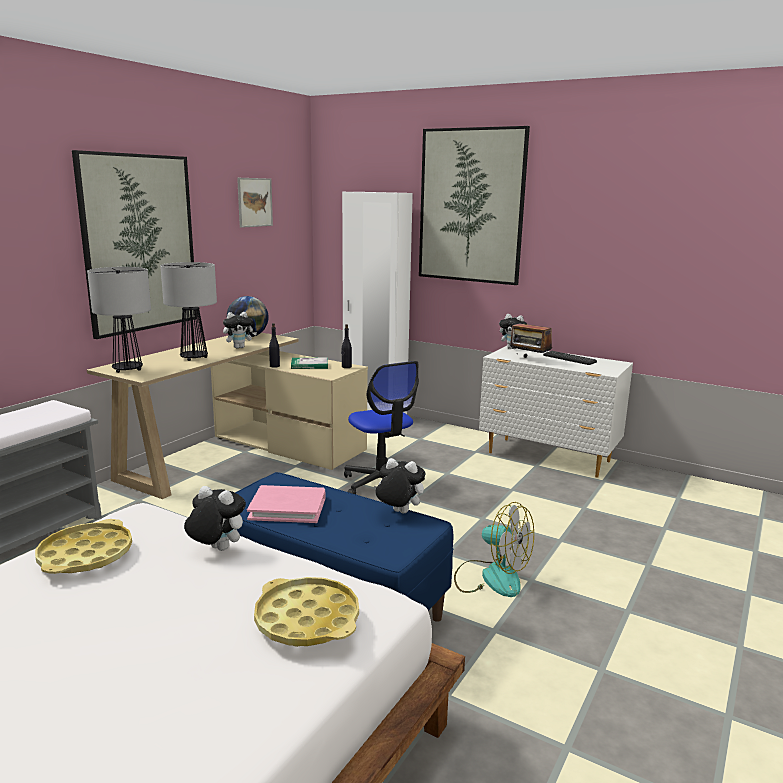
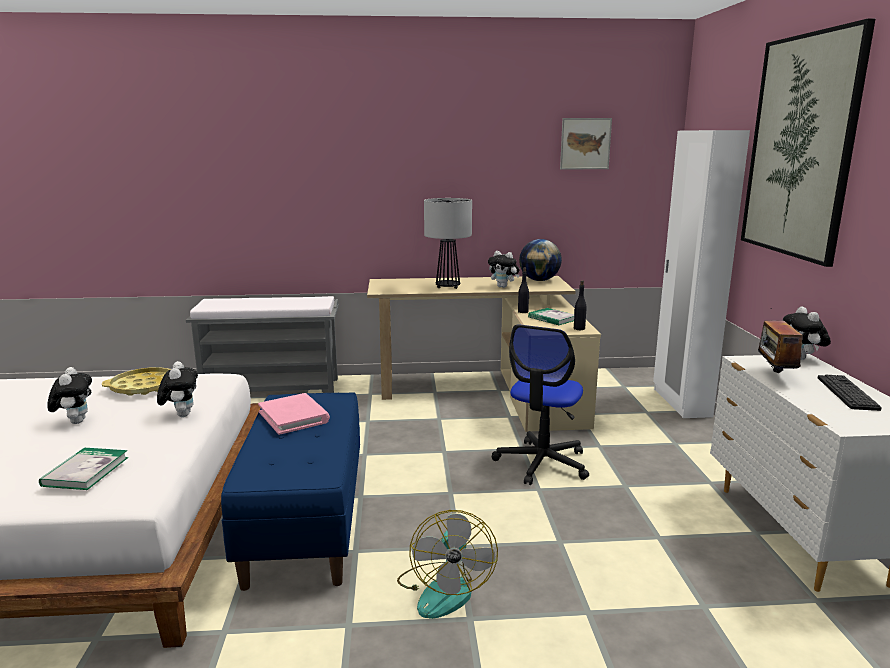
camera: 55 degrees right, 0 degrees up
(127, 370) = (386, 284): table lamp -> none
(139, 244) = (435, 179): picture -> none
(307, 619) = (85, 471): yellow tray -> book
(398, 512) = (333, 457): plush toy -> plush toy (75, 421)

